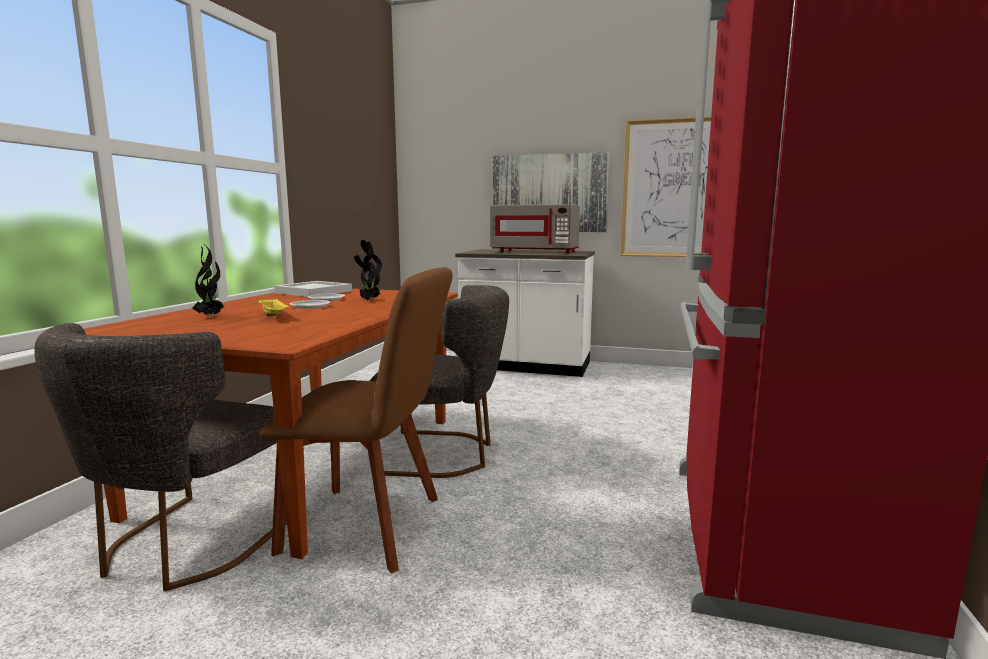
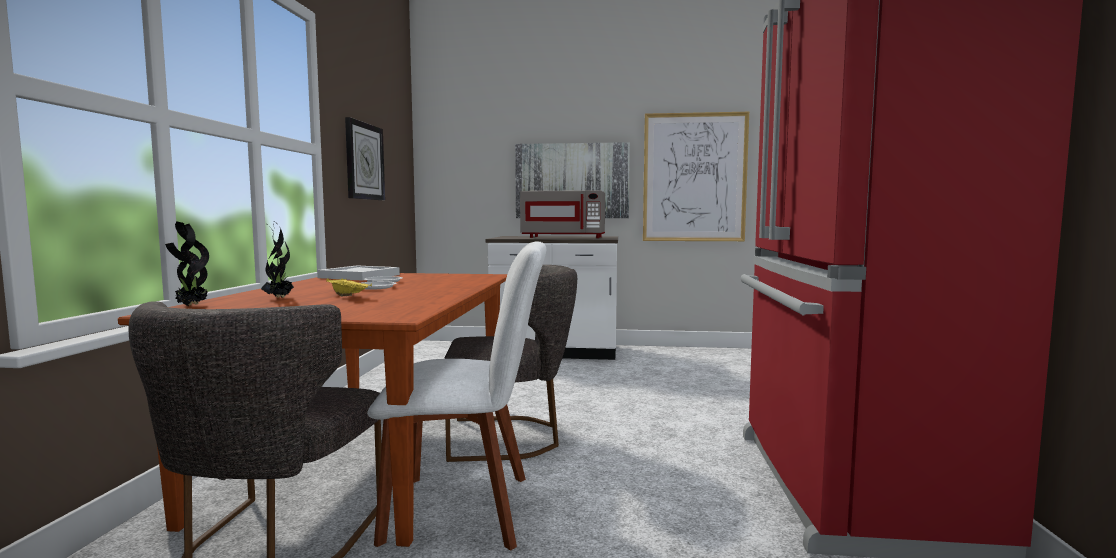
camera: 10 degrees left, 5 degrees down
(337, 178) = (364, 161): none -> wall clock
(369, 300) = (430, 282): potted plant -> potted plant (191, 306)
(370, 526) = (467, 509): brown chair -> white chair

